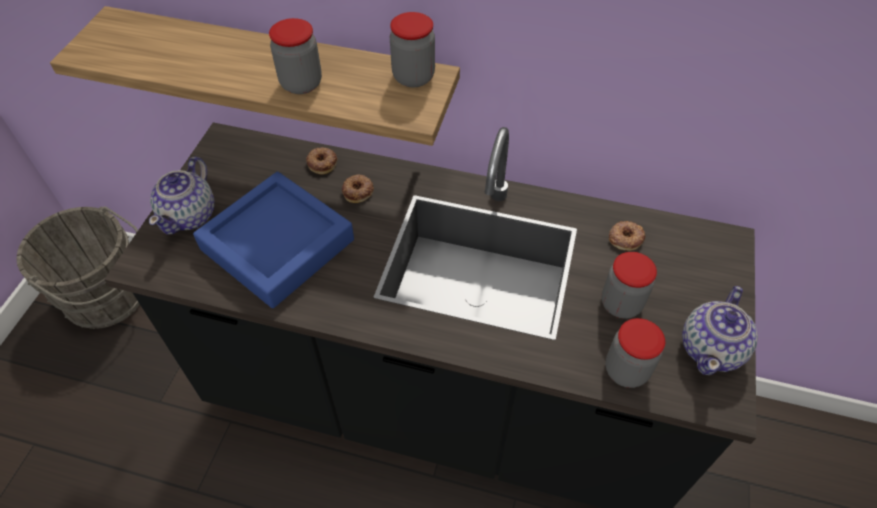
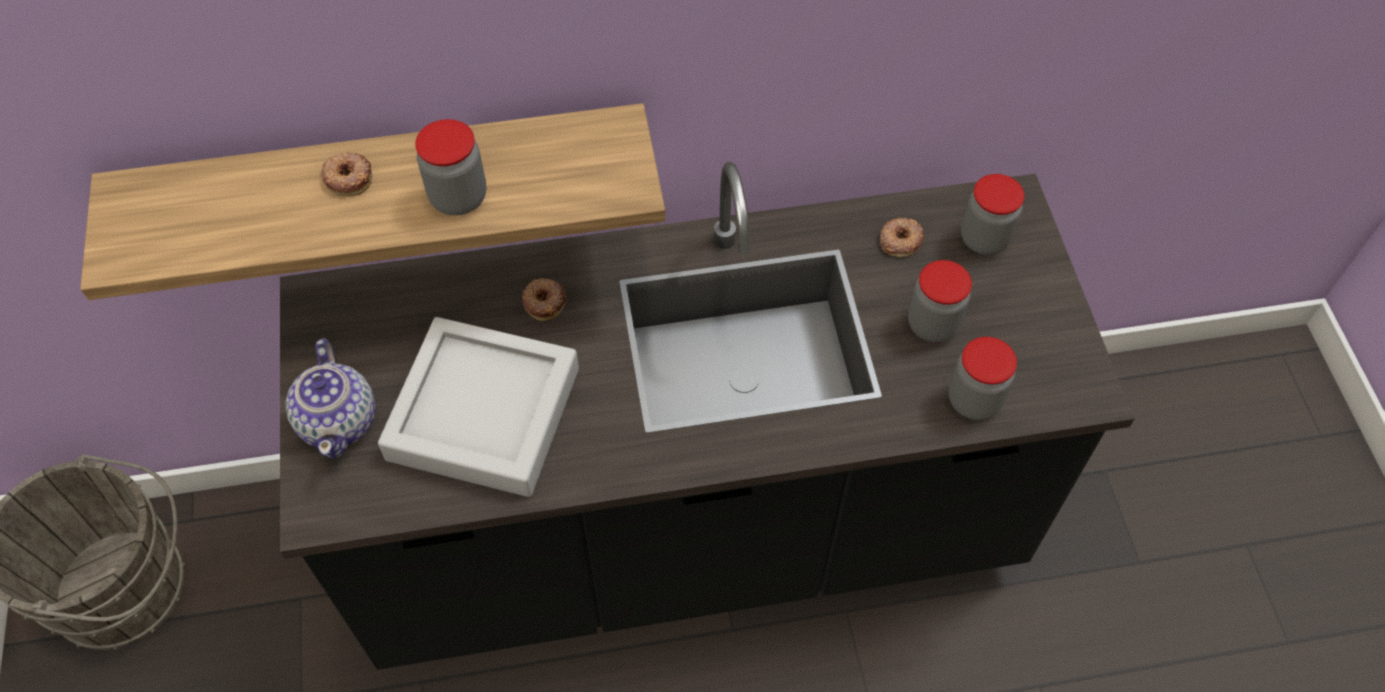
camera: 25 degrees left, 5 degrees up
(277, 244) = (484, 413): blue tray -> grey tray
(322, 163) = (473, 280): donut -> donut (348, 177)
(413, 77) = (595, 138): jar -> jar (984, 239)
(711, 348) = (1050, 338): teapot -> none

